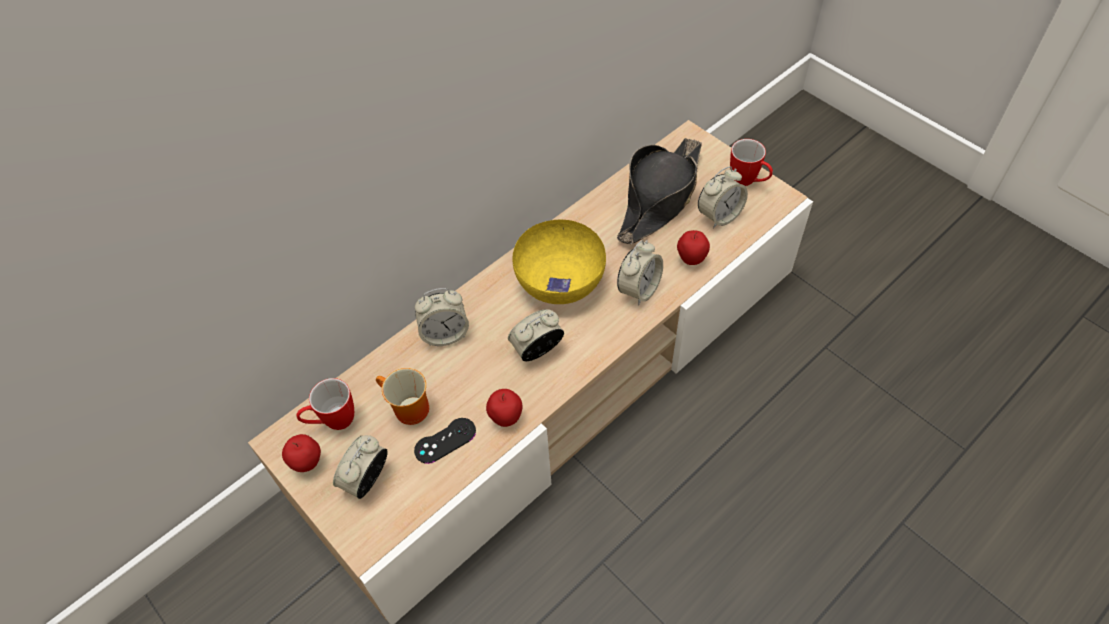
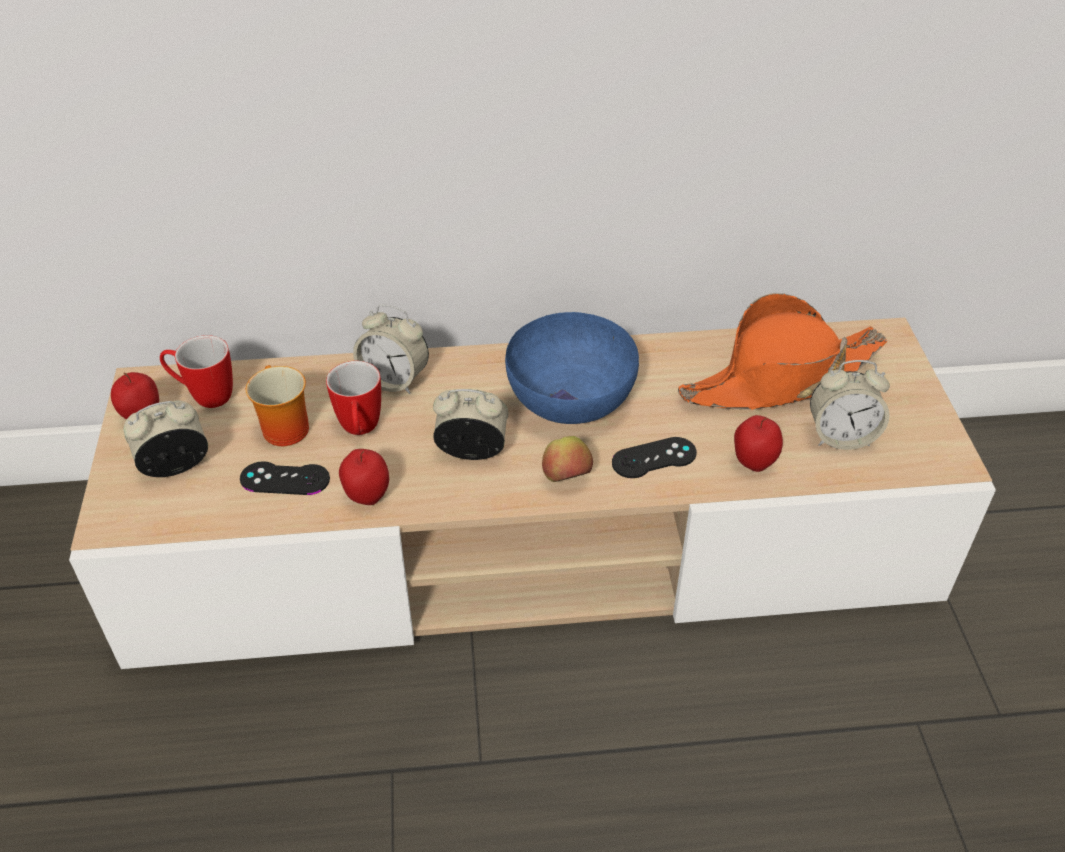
camera: 35 degrees right, 10 degrees down
(561, 280) = (572, 399): yellow bowl -> blue bowl
(605, 332) = (566, 478): none -> apple
(639, 289) = (654, 458): alarm clock -> black game controller
(659, 198) = (780, 378): black hat -> orange hat
(748, 182) = (920, 420): mug -> mug (360, 431)

